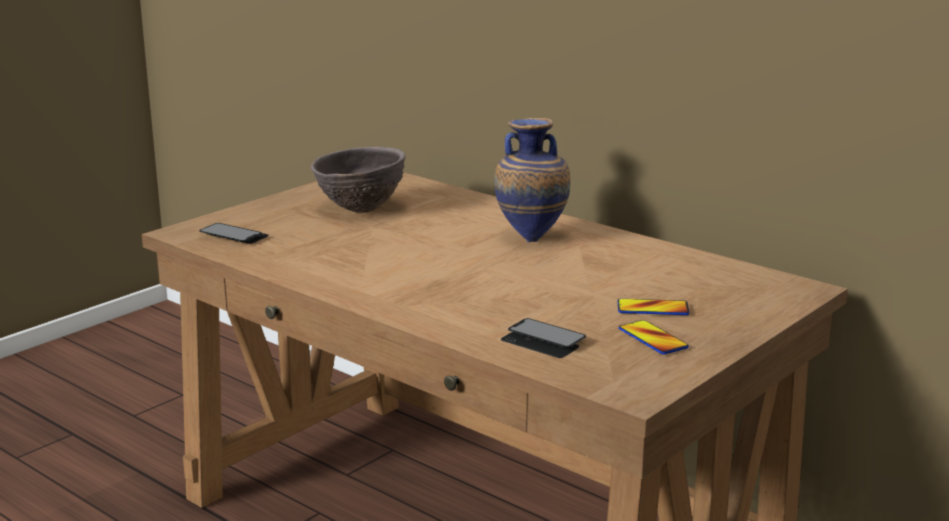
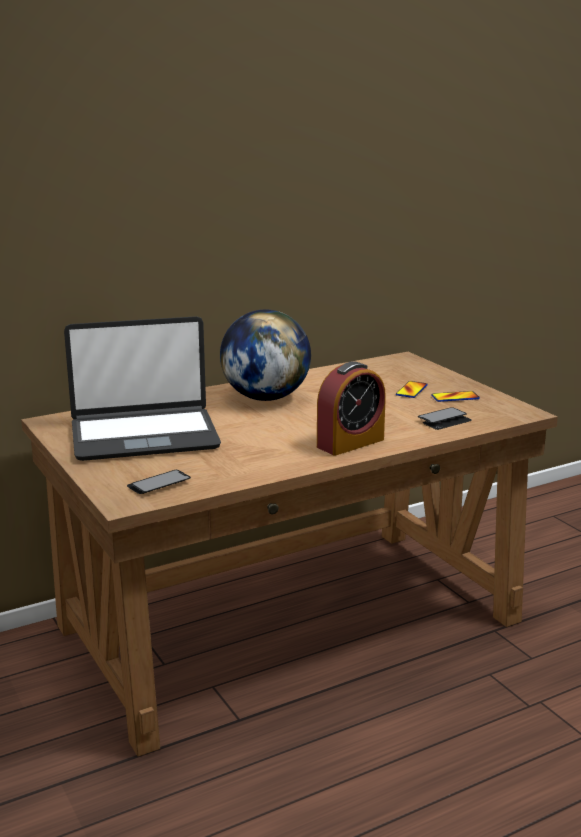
camera: 70 degrees left, 0 degrees up
(360, 210) = (144, 436): brown bowl -> laptop
(408, 298) = (350, 443): none -> alarm clock
(531, 238) = (265, 398): vase -> globe

